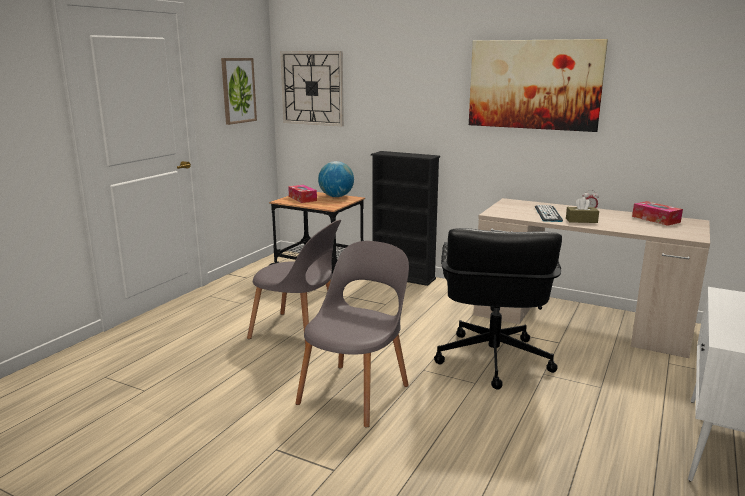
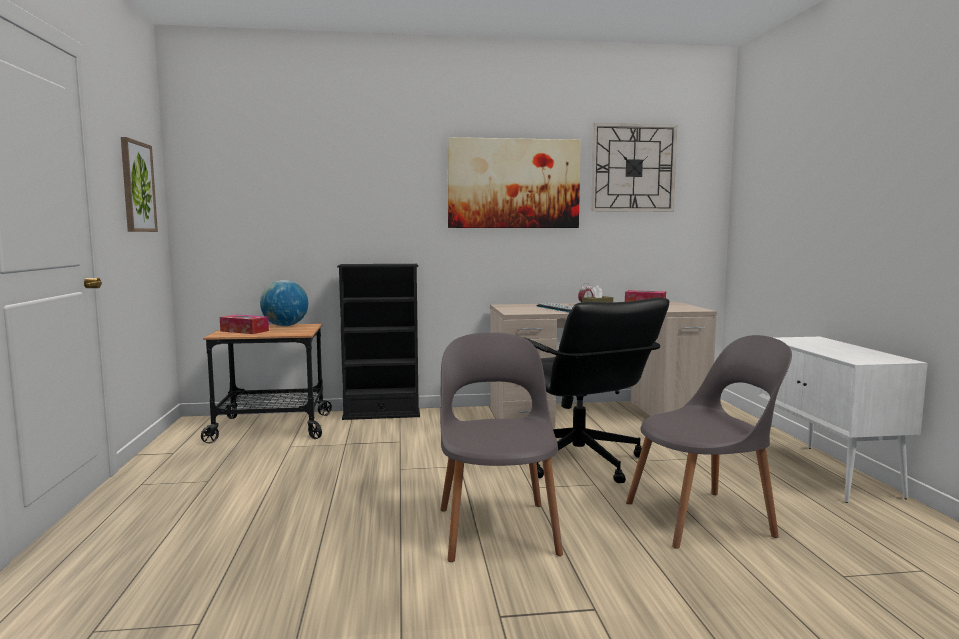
camera: 35 degrees left, 10 degrees down
(298, 332) = (337, 491): grey chair -> grey chair (704, 518)
(312, 88) = (233, 191): wall clock -> wall clock (633, 168)

